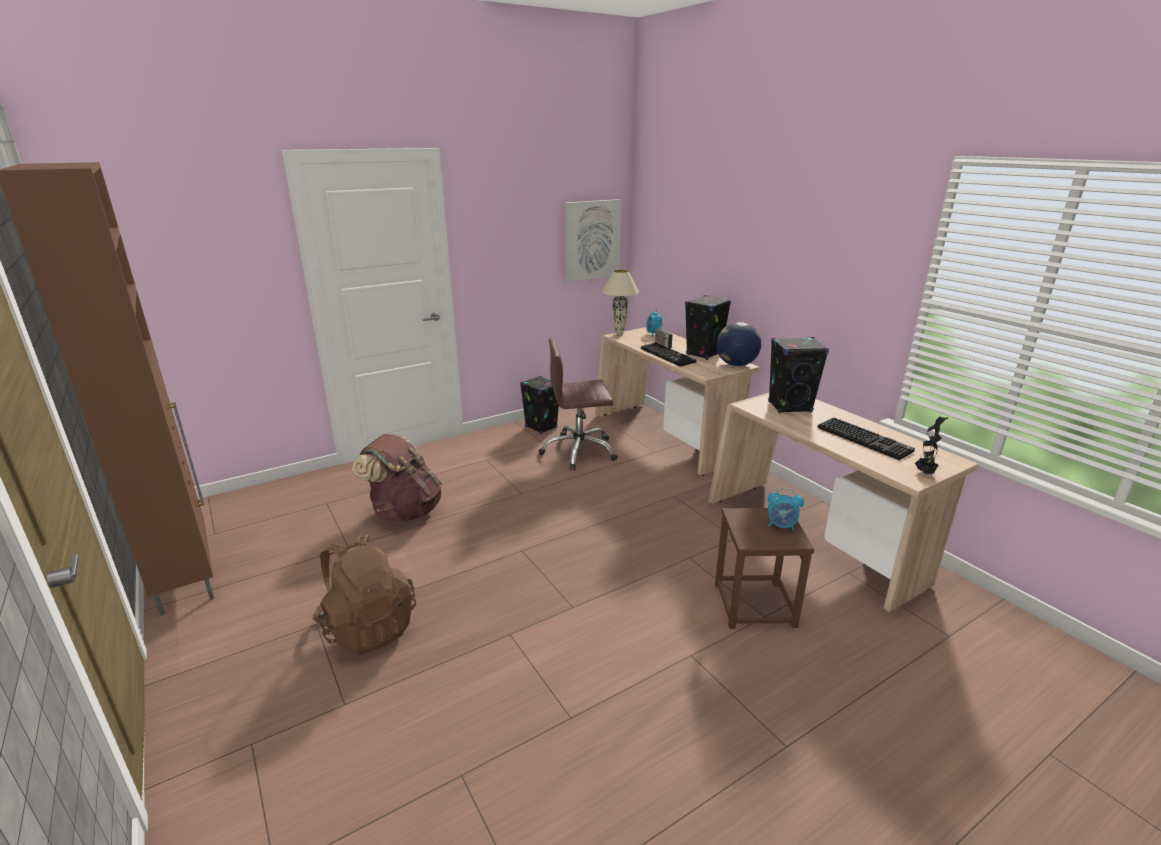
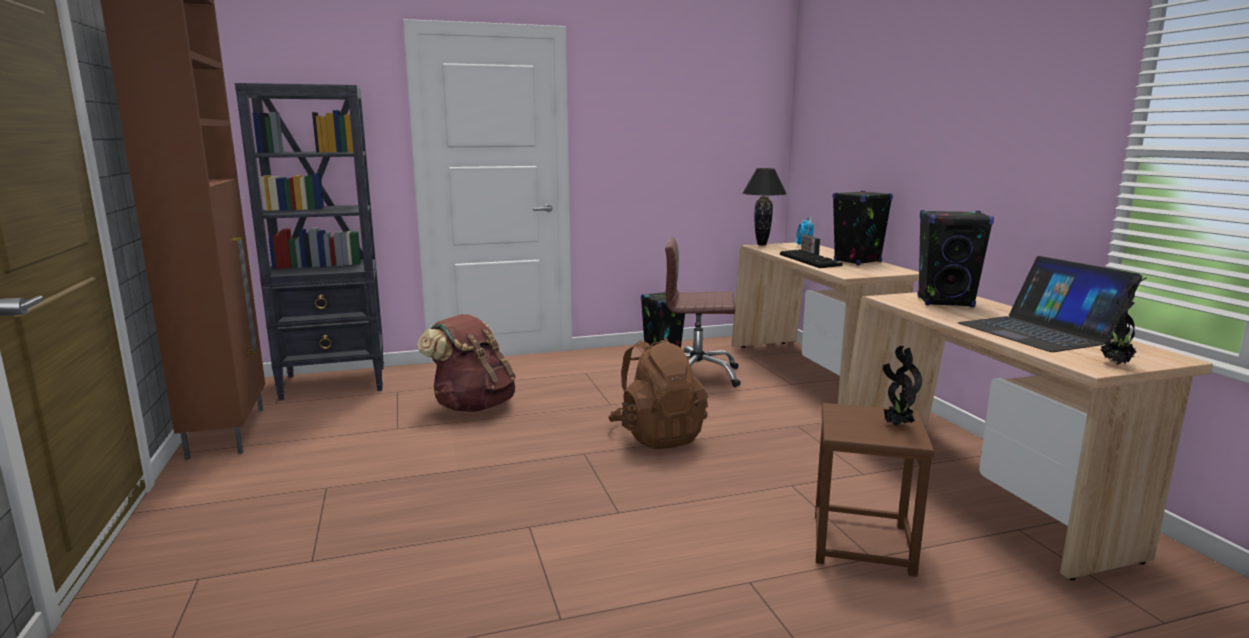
camera: 15 degrees right, 10 degrees down
(261, 501) = (335, 383): none -> black bookcase
(368, 627) = (376, 498): brown backpack -> brown backpack (657, 436)
(592, 240) = (739, 140): picture -> none
(619, 333) = (761, 244): beige table lamp -> black table lamp
(736, 365) = (894, 270): globe -> none
(781, 526) = (897, 425): alarm clock -> potted plant
(865, 439) = (1040, 332): keyboard -> laptop

